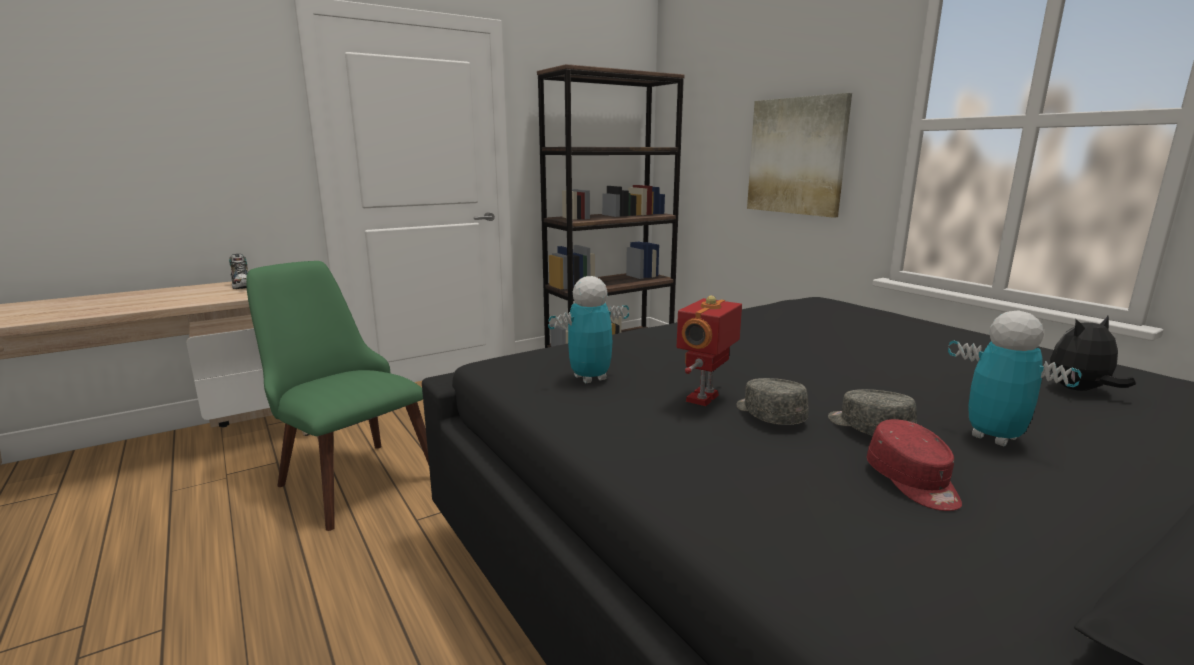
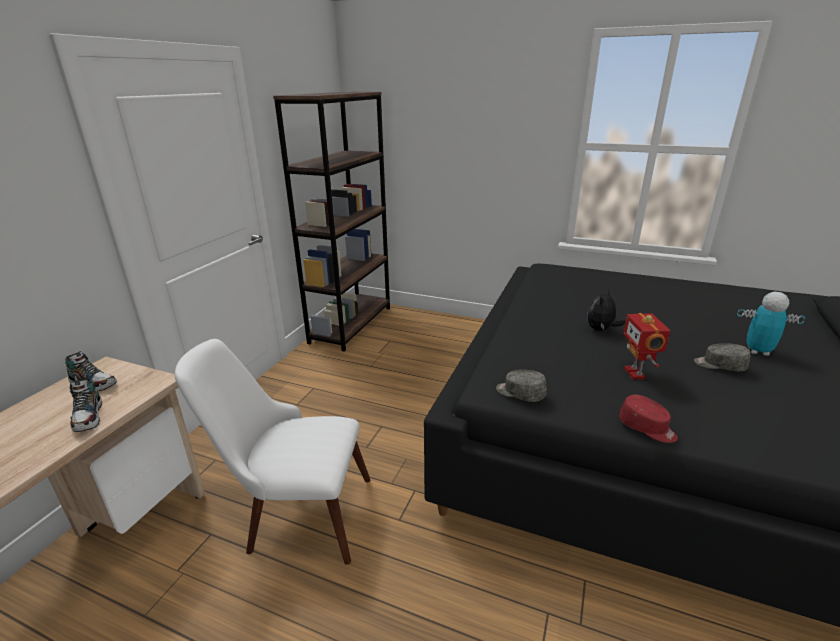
camera: 35 degrees left, 10 degrees up
(203, 298) = (89, 417): none -> shoe
(347, 475) = (295, 513): green chair -> white chair
(590, 378) = (561, 381): toy robot -> none
(768, 415) = (676, 373): grey cap -> grey cap (520, 393)
(796, 156) = (490, 162): picture -> none
(913, 482) = (778, 392): red cap -> red cap (647, 428)
(1080, 390) = (736, 308): plush toy -> plush toy (601, 329)

